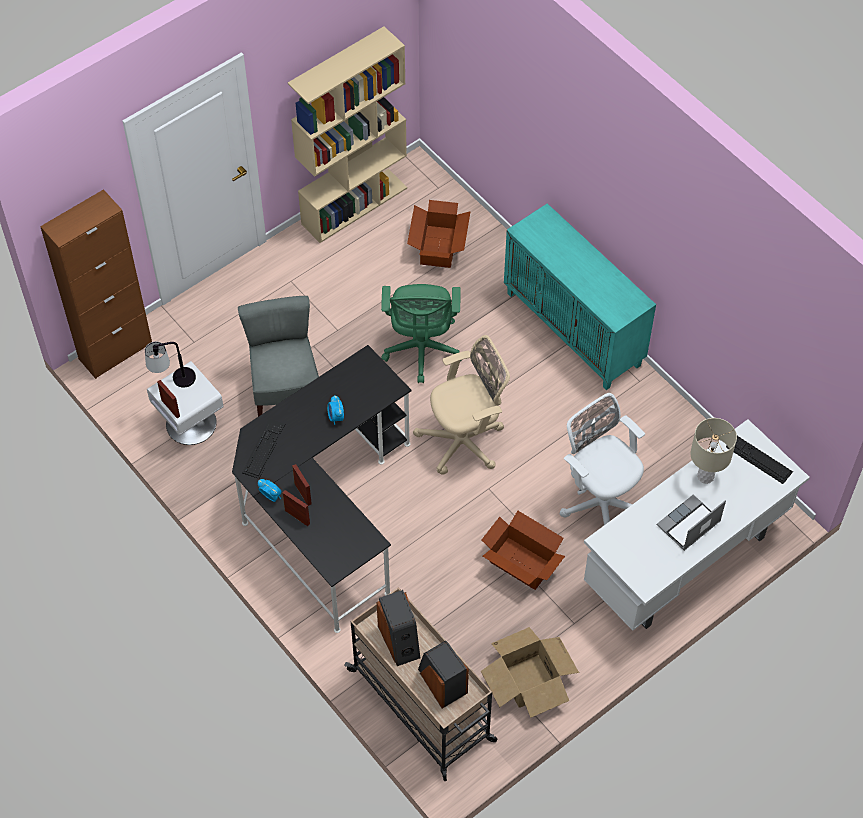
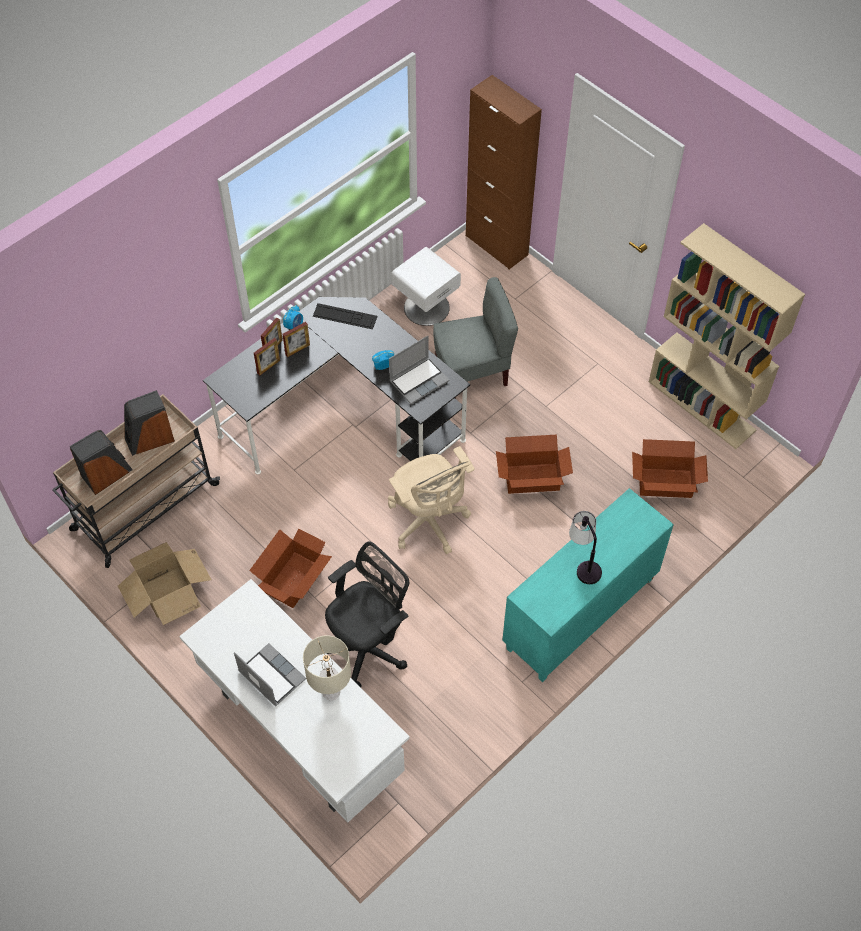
camera: 85 degrees right, 0 degrees up
(170, 408) = (406, 264): picture frame -> picture frame (268, 367)
(173, 381) = (435, 263): table lamp -> table lamp (583, 563)
(358, 387) = (419, 380): none -> laptop
(421, 351) = (531, 478): green office chair -> cardboard box
(599, 502) = (367, 647): white office chair -> black office chair
(759, 459) = (356, 747): keyboard -> none

